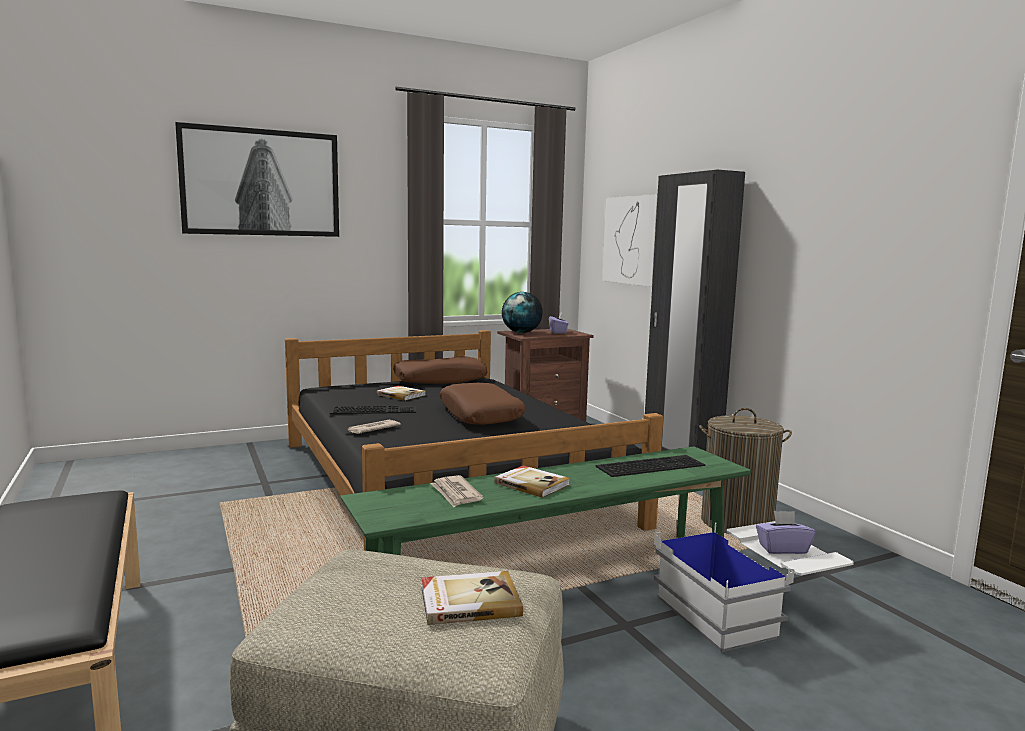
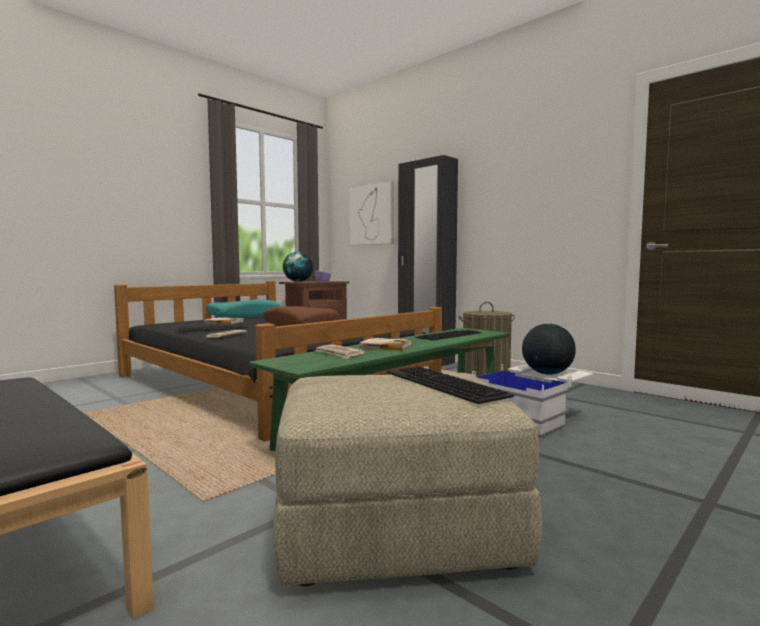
camera: 20 degrees left, 5 degrees down
(261, 182) = (88, 156): picture -> none
(440, 380) = (244, 316): brown pillow -> turquoise pillow
(469, 601) = (440, 383): book -> keyboard
(782, 549) = (547, 373): purple tissue box -> globe

